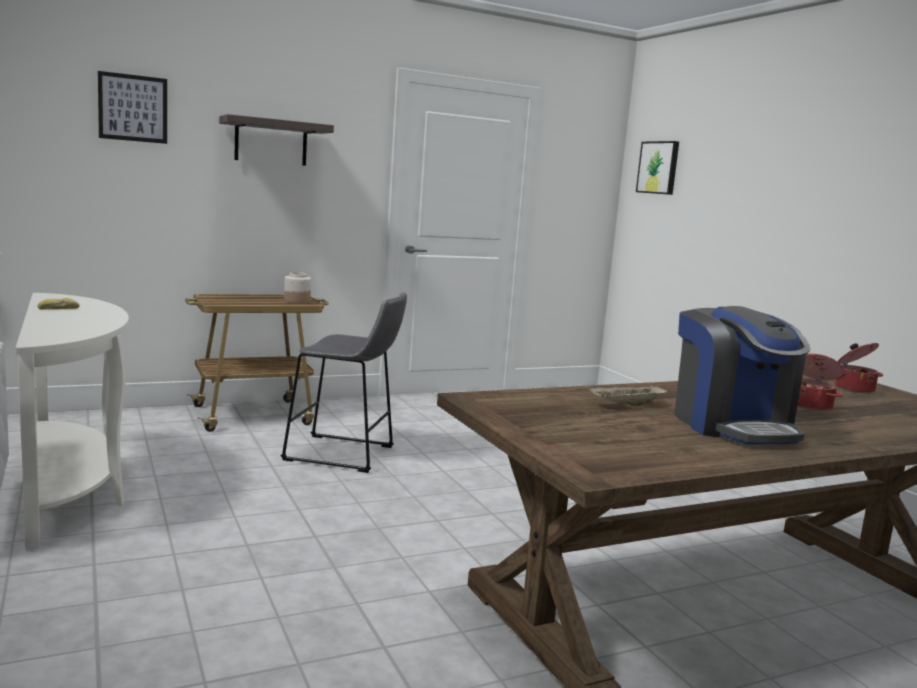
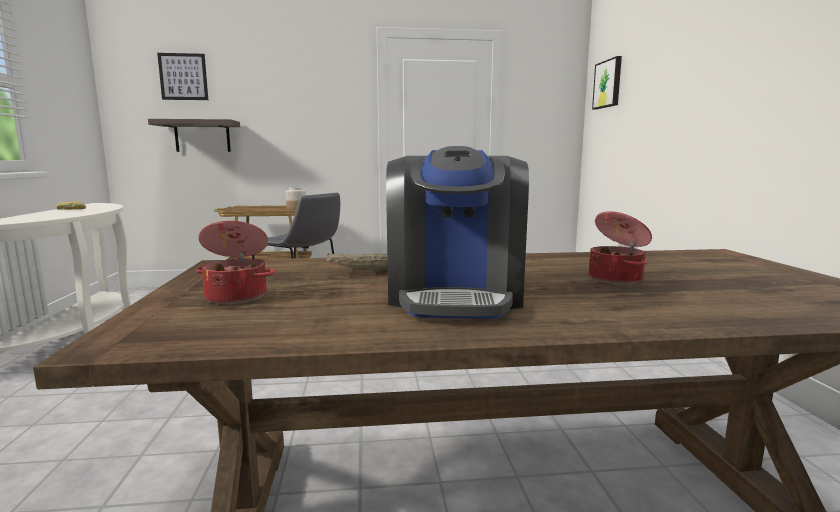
camera: 20 degrees right, 0 degrees up
(271, 142) = (282, 93): shelf -> shelf (202, 136)
(853, 389) = (715, 263): cooking pot -> cooking pot (237, 296)

